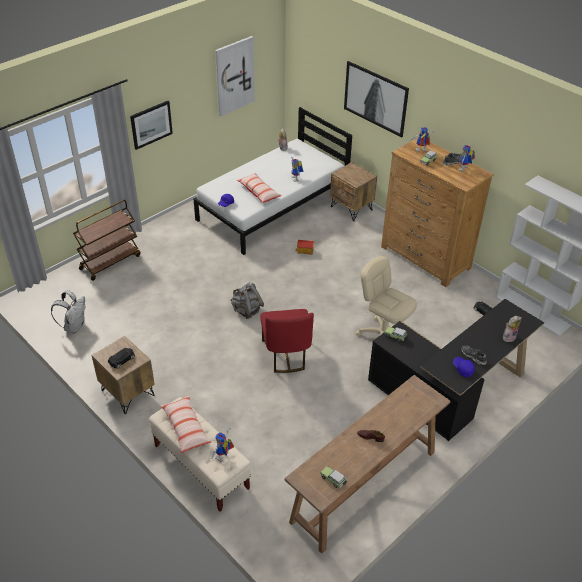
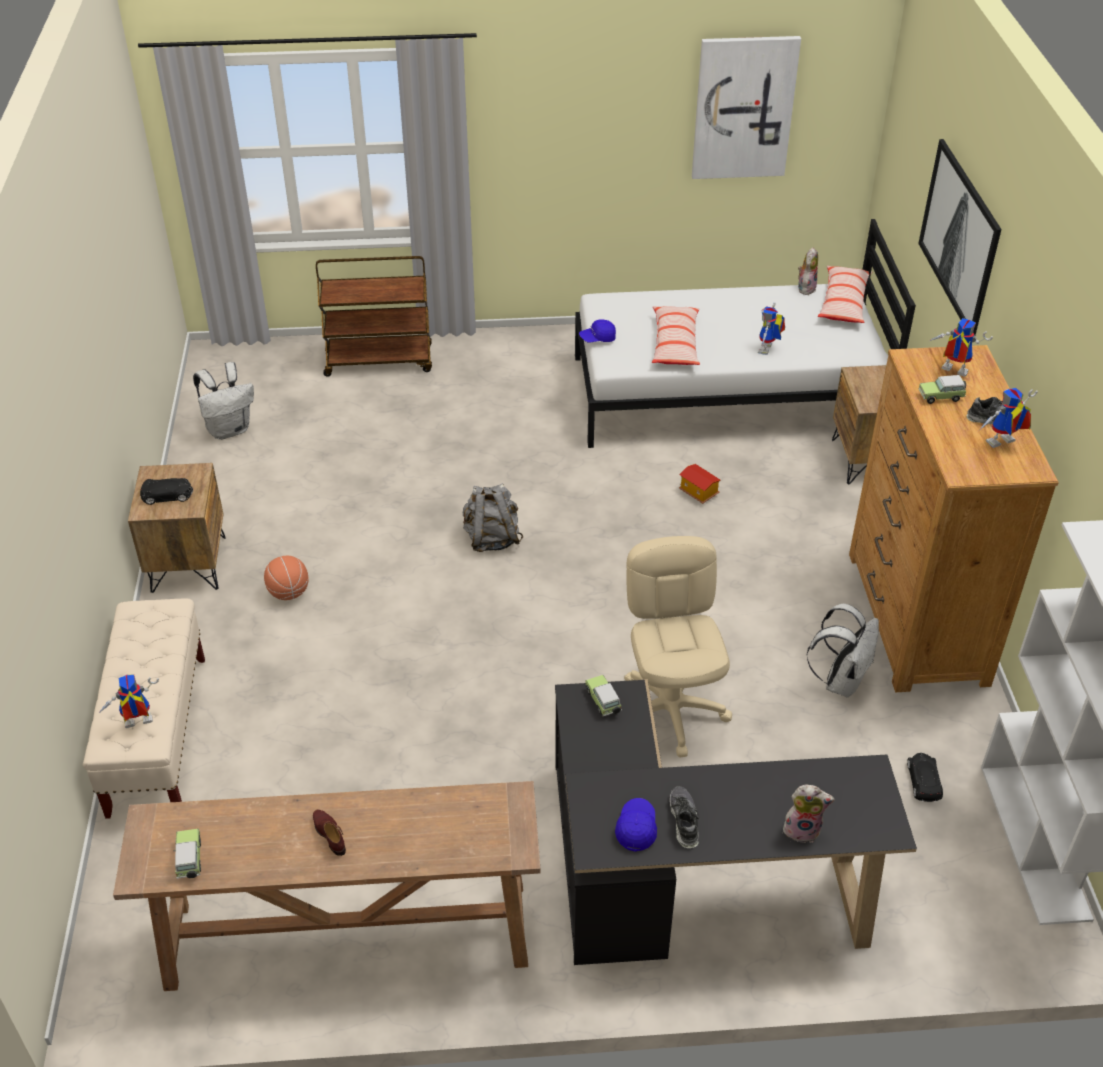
camera: 40 degrees right, 0 degrees up
(151, 124) = (530, 141): picture -> none
(186, 428) = (141, 649): pillow -> pillow (843, 303)
(188, 378) = (289, 592): none -> basketball
(286, 354) = (472, 643): red chair -> none
(425, 293) = (841, 681): none -> white backpack

